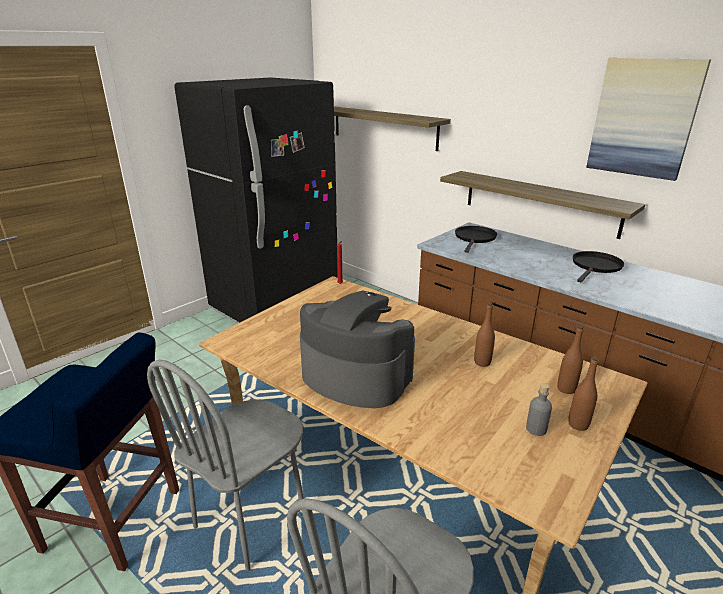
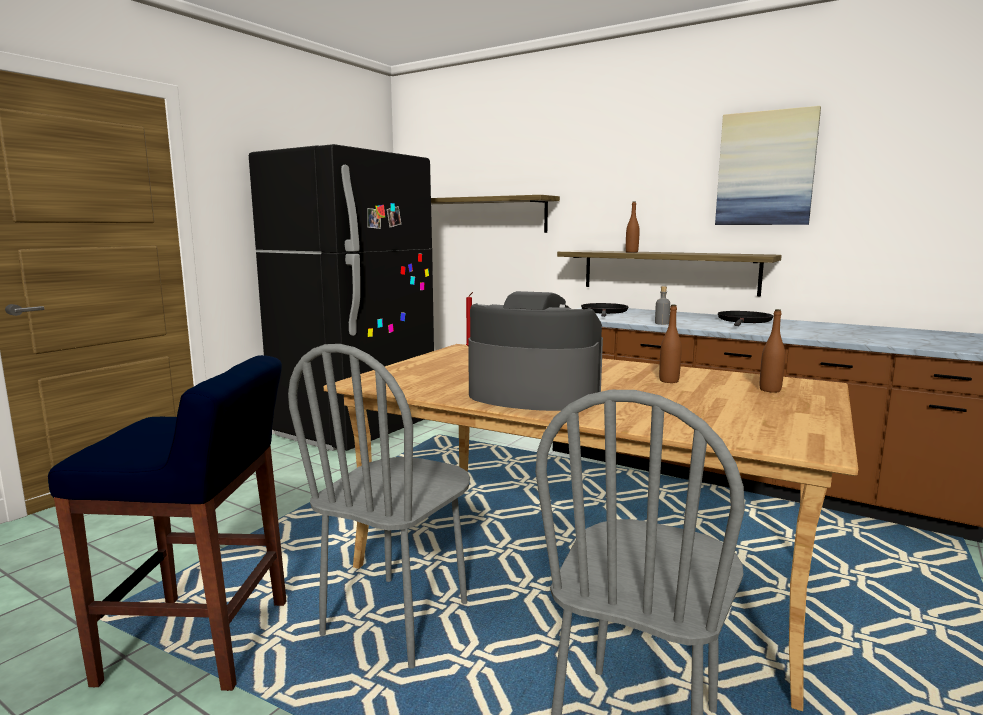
camera: 10 degrees left, 15 degrees down
(536, 429) = (759, 411): grey bottle -> grey bottle (661, 323)
(578, 424) = (800, 407): brown bottle -> brown bottle (631, 252)

